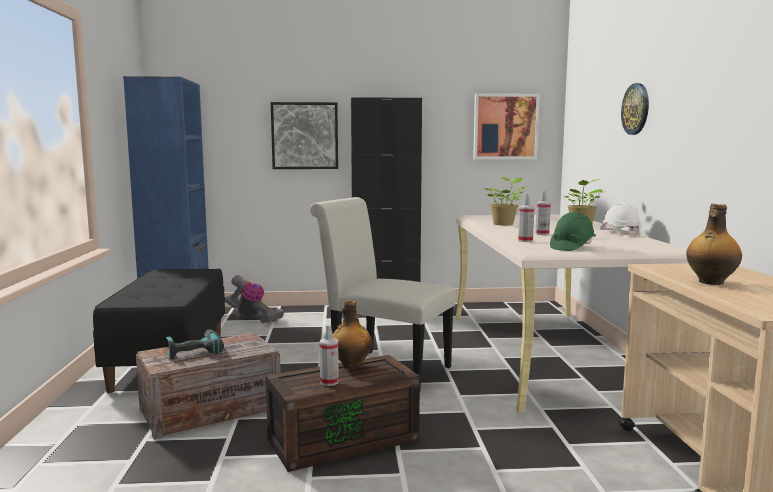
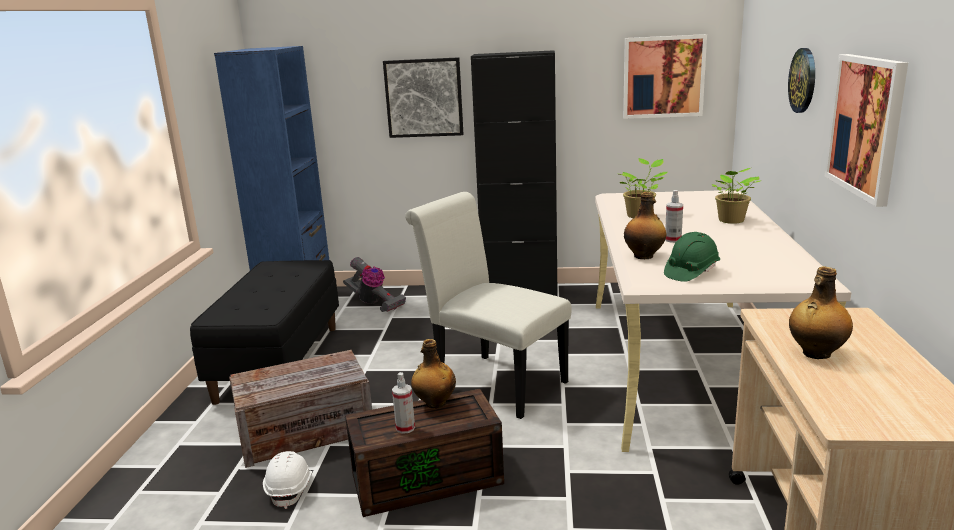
camera: 10 degrees right, 10 degrees up
(194, 351) = (285, 376): power drill -> none
(525, 241) = (644, 256): spray bottle -> bottle
(620, 233) = (770, 238): white hard hat -> white hard hat (290, 488)
(707, 122) = (866, 126): none -> picture

